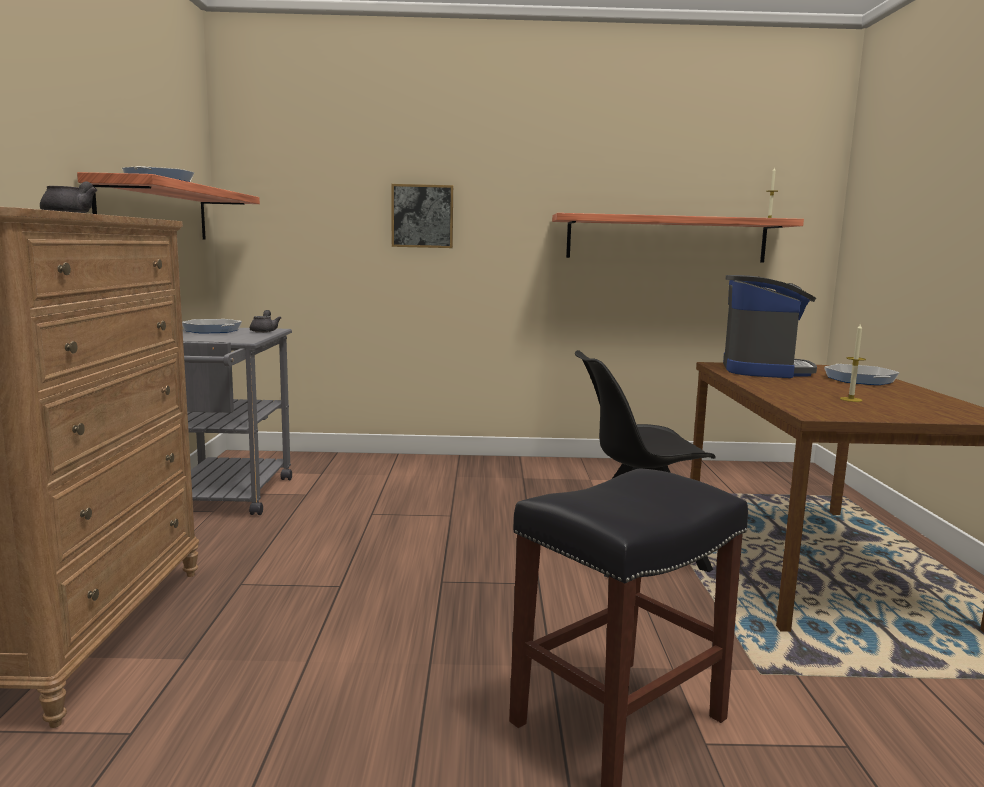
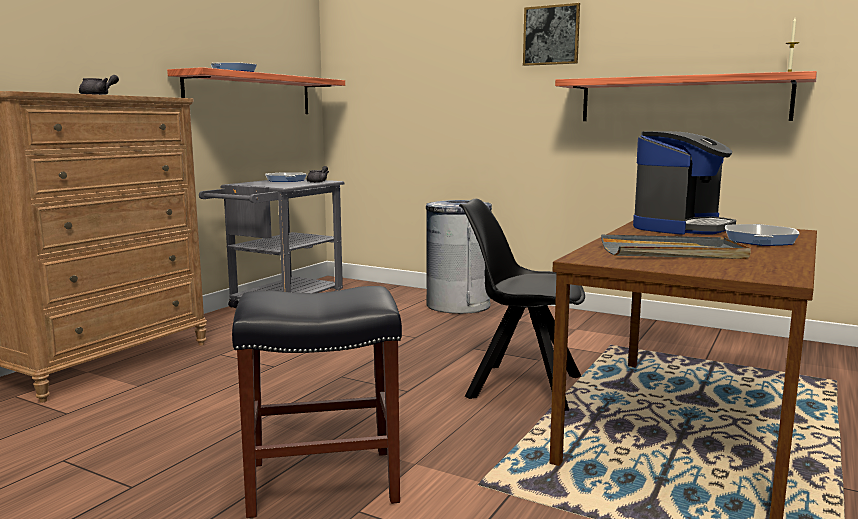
camera: 30 degrees right, 0 degrees up
(422, 216) = (462, 89): picture -> picture (551, 35)
(439, 469) = (458, 305): none -> grey trash can
(851, 399) = (673, 252): candle -> grey tray

